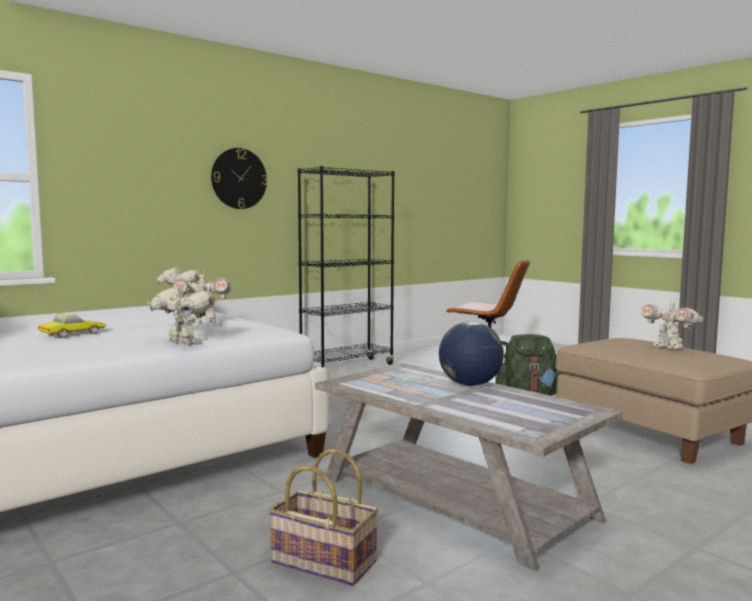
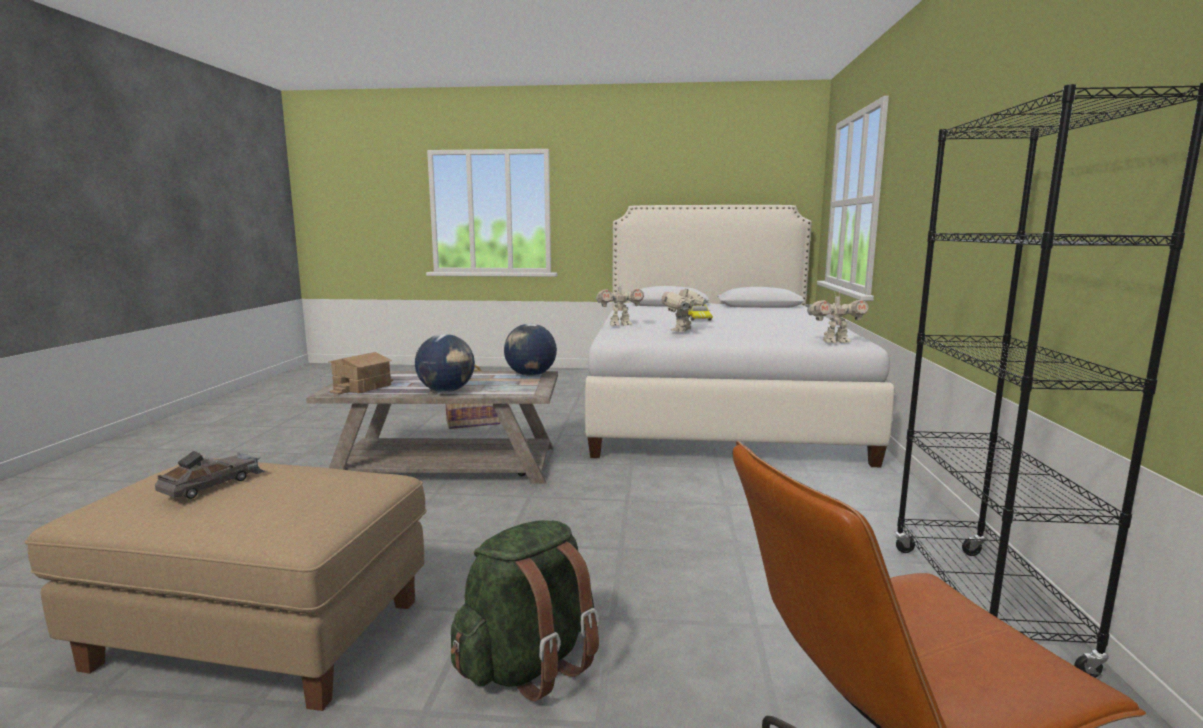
camera: 135 degrees right, 5 degrees up
(239, 178) = (984, 169): wall clock -> none
(355, 383) = (530, 375): none -> globe
(549, 410) = (363, 387): none -> toy house
(668, 347) = (214, 484): toy robot -> grey toy car

